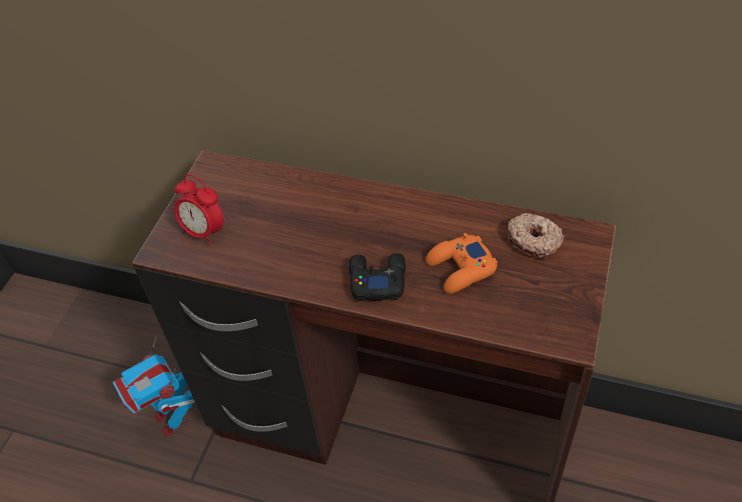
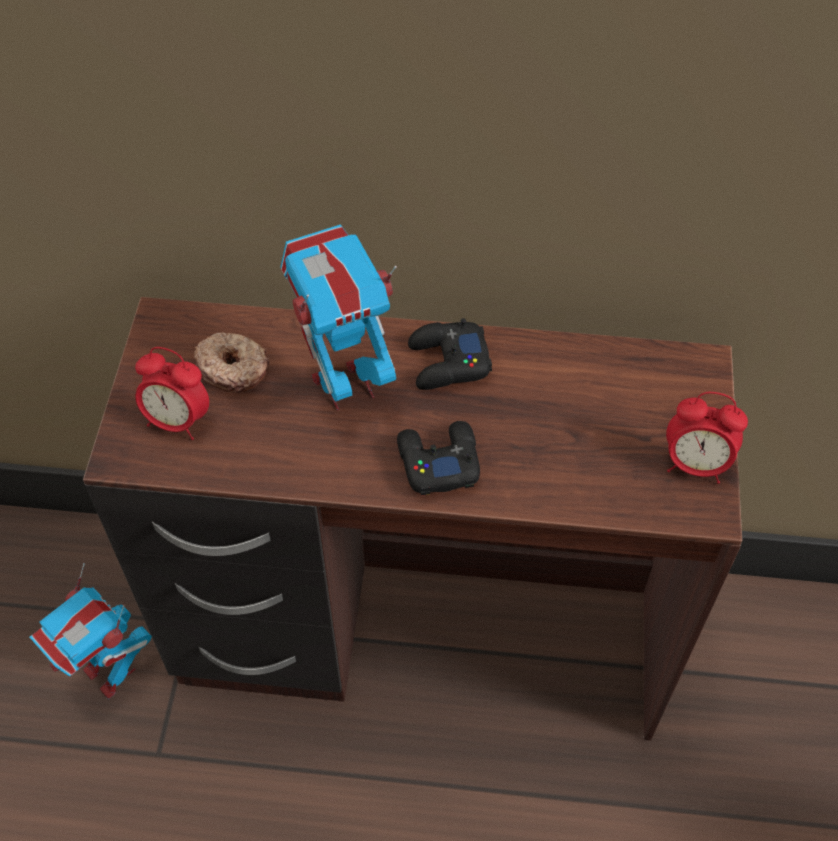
camera: 15 degrees left, 5 degrees up
(325, 220) = (345, 384): none -> toy robot
(401, 214) = (448, 363): none -> black game controller
(460, 269) = (545, 432): orange game controller -> none
(534, 241) = (632, 380): donut -> donut (233, 368)
(569, 305) = (695, 464): none -> alarm clock

